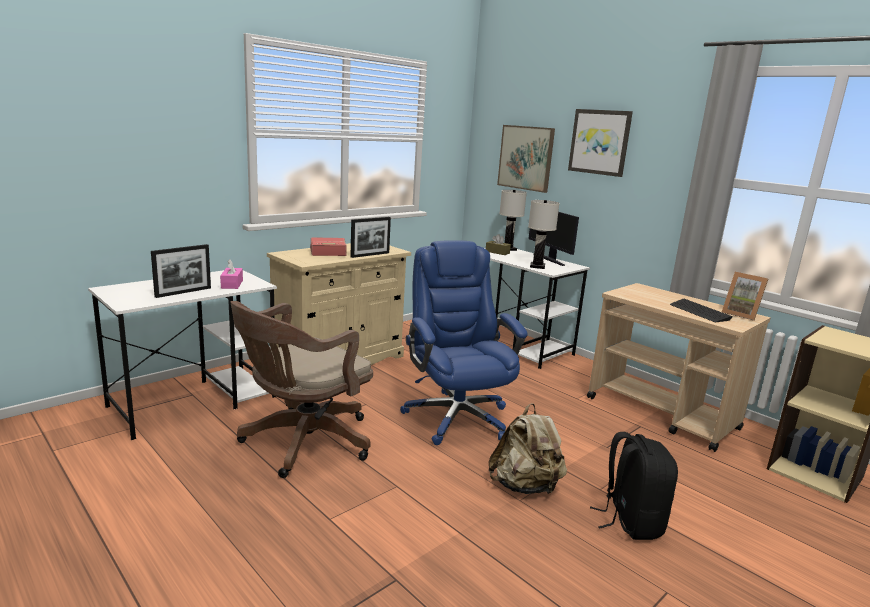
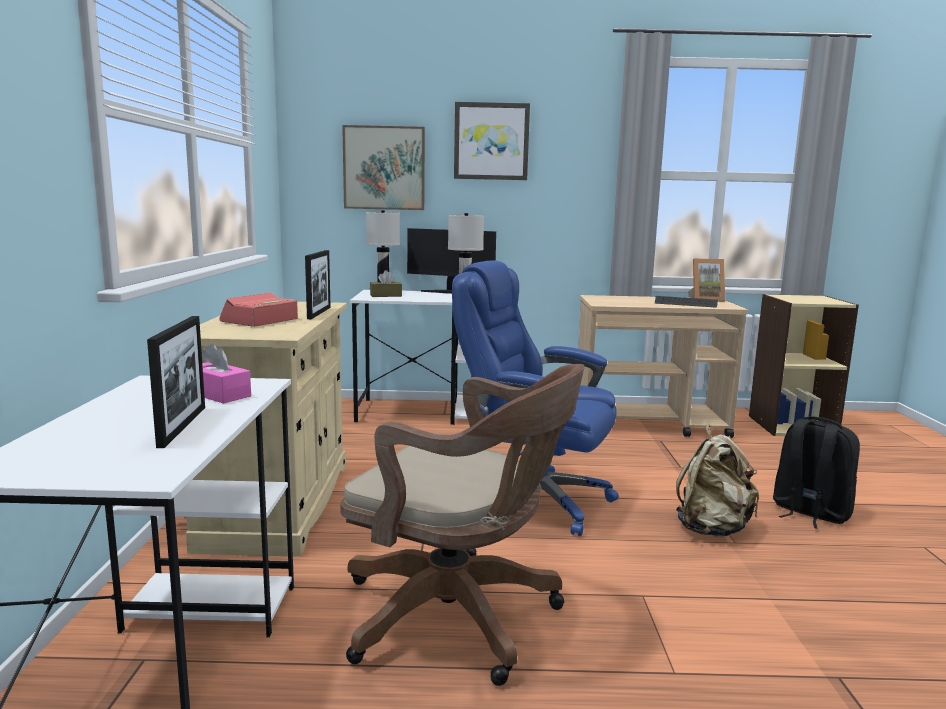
camera: 45 degrees left, 5 degrees down
(302, 443) = (460, 618): brown office chair -> brown office chair turned 60 degrees counterclockwise

